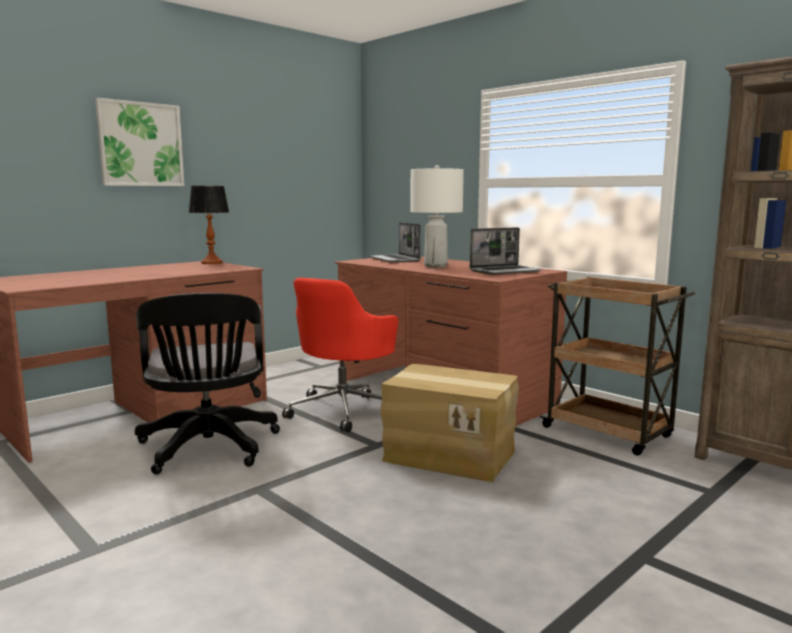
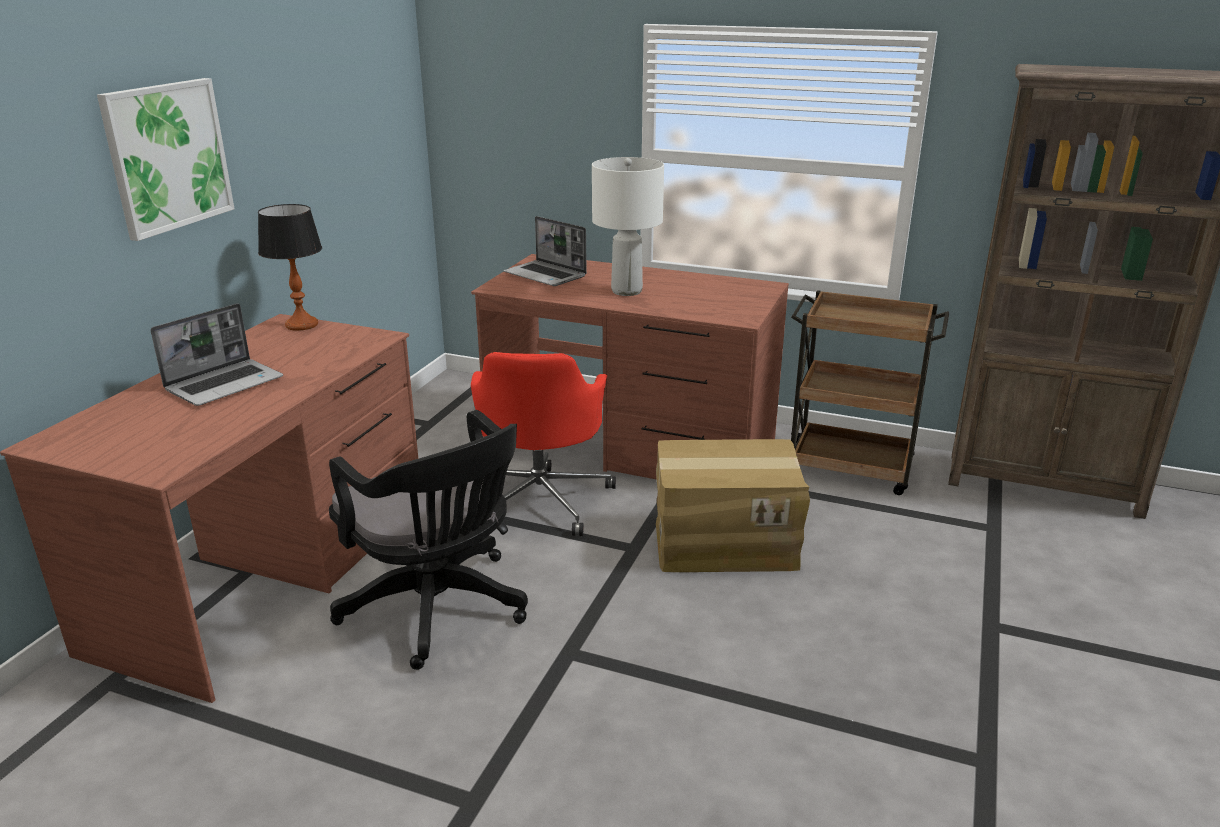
camera: 25 degrees left, 15 degrees up
(505, 271) = (727, 296): laptop -> laptop (225, 384)

